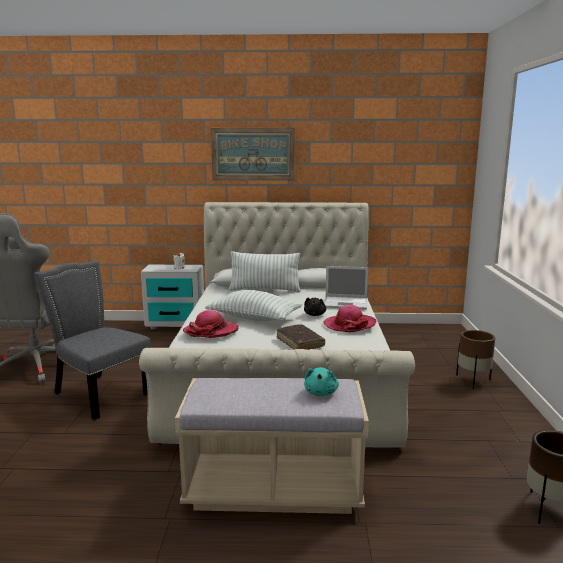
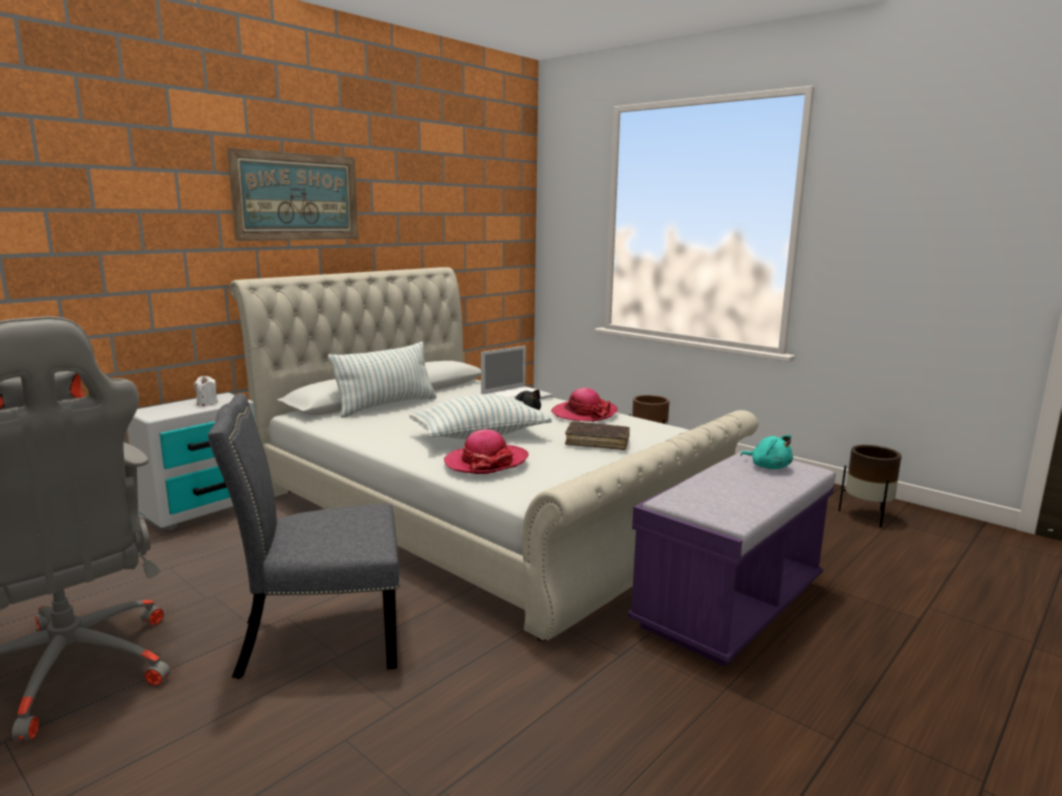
camera: 50 degrees left, 0 degrees up
(273, 489) = (729, 606): beige bench -> purple bench

